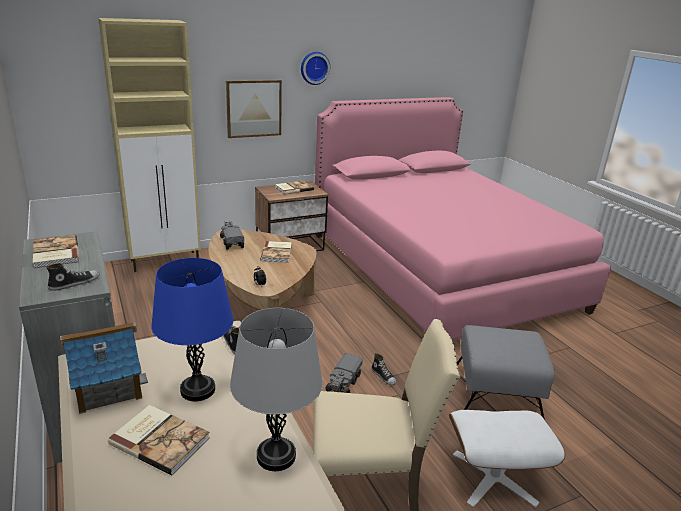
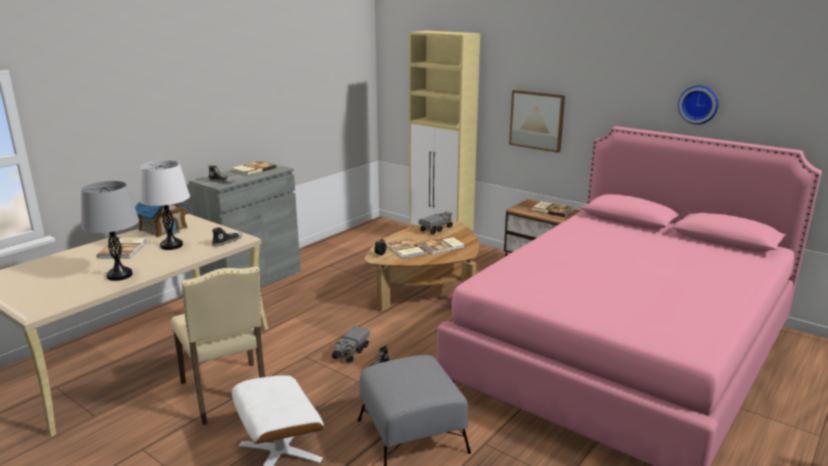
camera: 65 degrees right, 5 degrees down
(197, 390) = (171, 246): blue table lamp -> white table lamp
(265, 270) = (406, 250): none -> book
(314, 68) = (603, 87): wall clock -> wall clock (699, 104)
(343, 383) = (351, 352): toy truck -> toy truck turned 60 degrees counterclockwise

